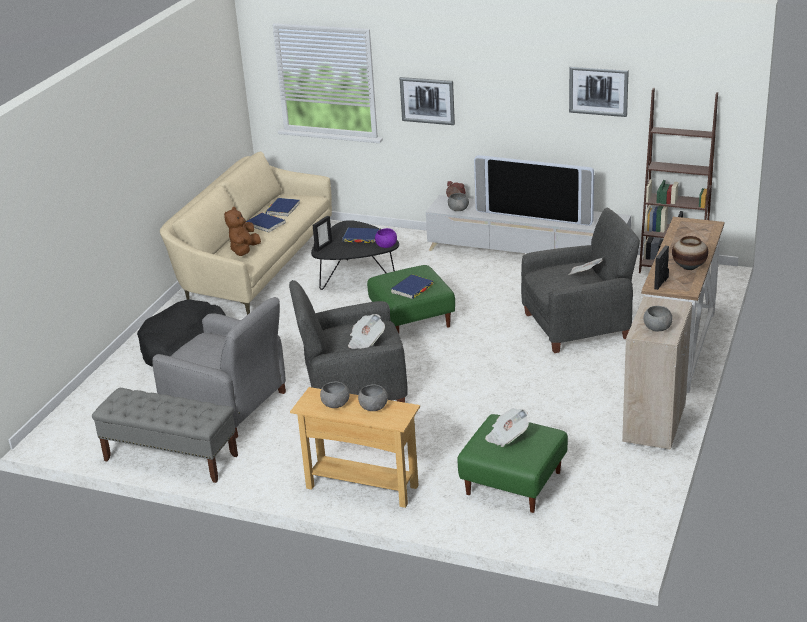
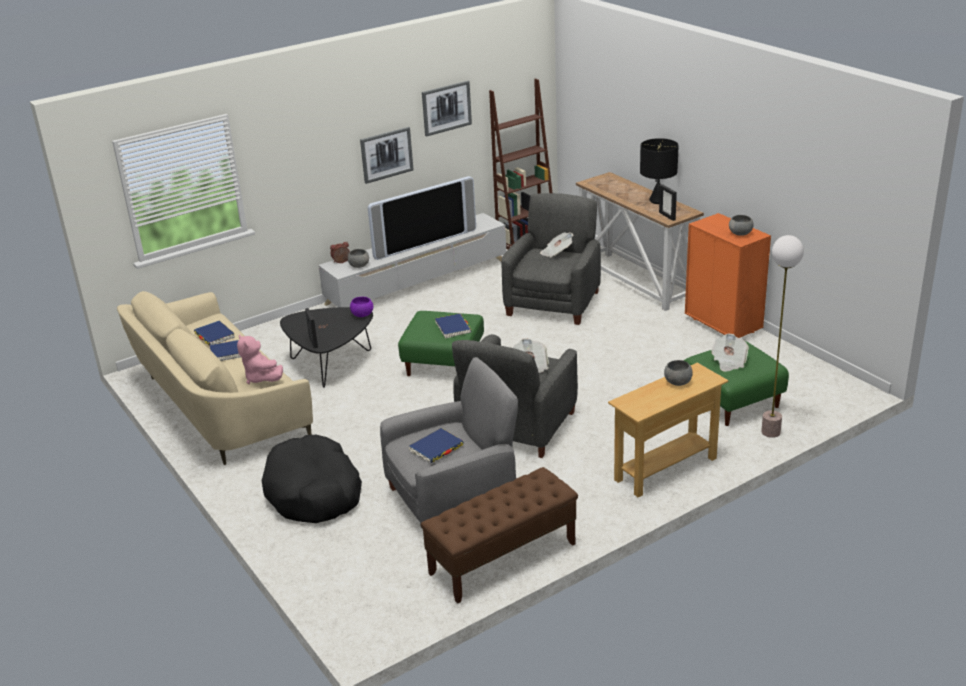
camera: 55 degrees left, 0 degrees up
(170, 458) = (502, 559): grey bench -> brown bench
(244, 250) = (261, 378): brown plush toy -> pink plush toy
(336, 404) = (653, 397): grey bowl -> none
(361, 237) = (327, 320): blue book -> blue book (436, 448)
(427, 100) = (295, 171): picture -> picture (386, 154)
(482, 523) = (770, 432): none -> floor lamp
(654, 428) = (724, 326): beige cabinet -> orange cabinet
(688, 267) = (657, 201): vase -> black table lamp

